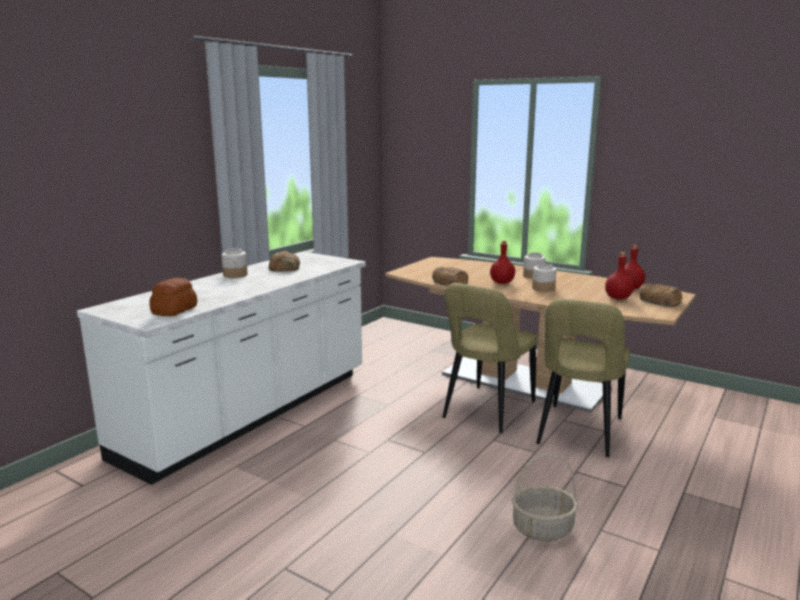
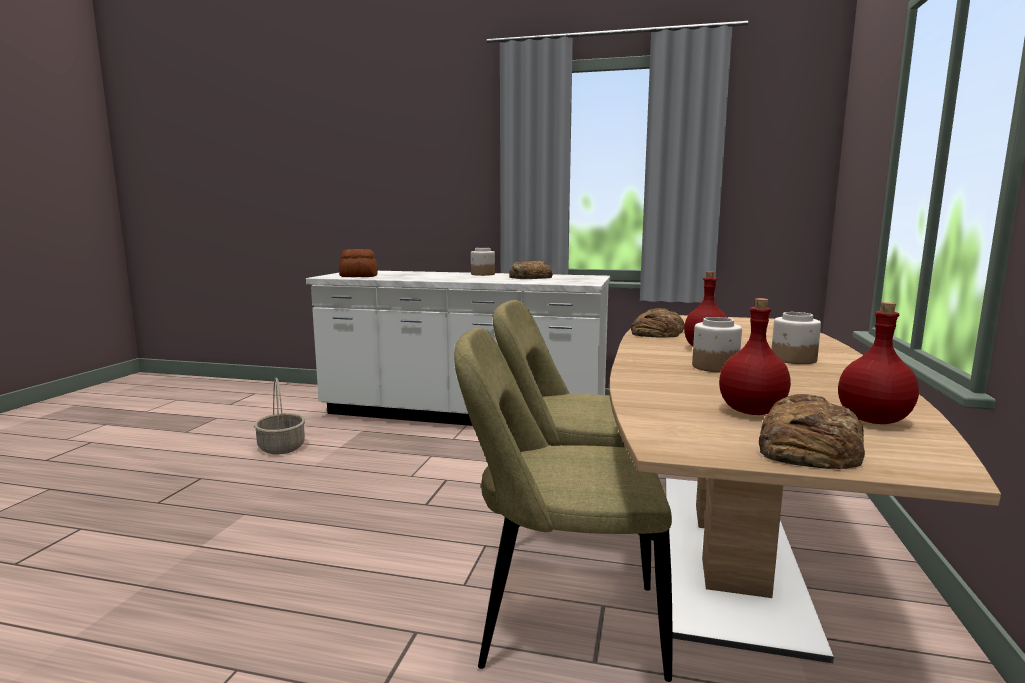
camera: 70 degrees right, 5 degrees down
(542, 529) = (244, 610): basket -> basket (281, 447)

